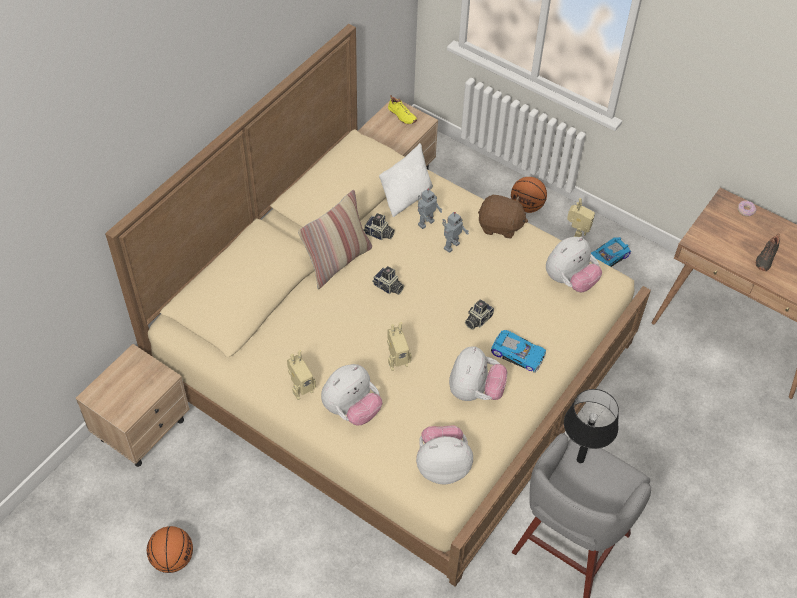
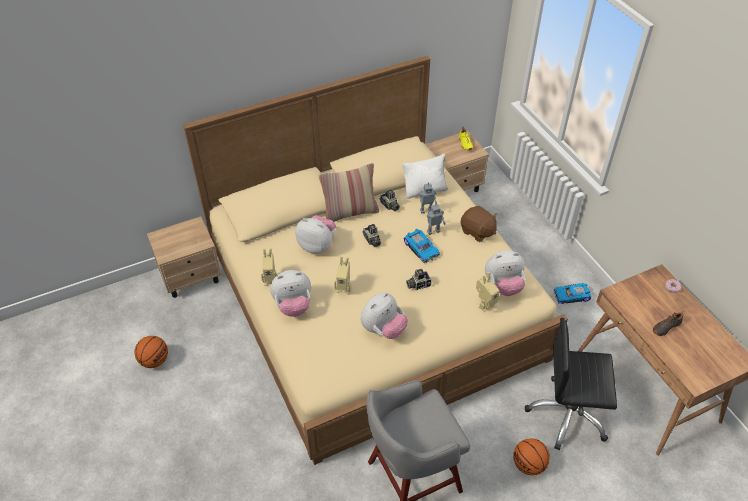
camera: 30 degrees right, 5 degrees down
(442, 466) = (327, 367): plush toy -> plush toy (317, 245)
(518, 353) = (431, 317): toy car -> toy car (421, 248)
(526, 206) = (532, 239): basketball -> basketball (528, 465)
(577, 233) = (559, 270): toy robot -> toy robot (484, 304)
(580, 460) = (424, 407): black table lamp -> none
(682, 396) = (567, 414): none -> black office chair

